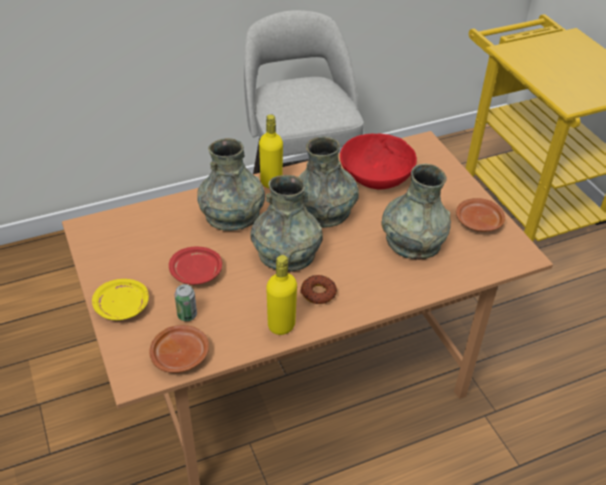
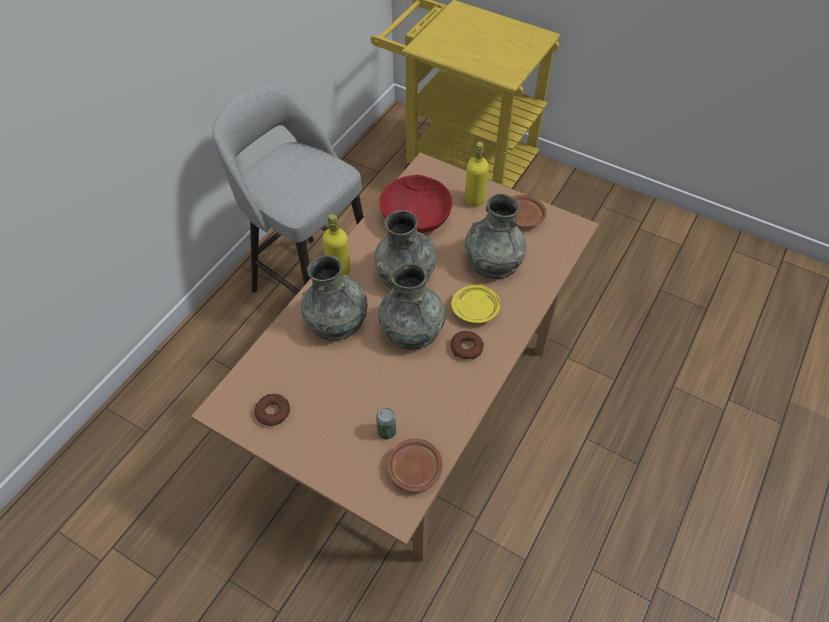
camera: 35 degrees left, 10 degrees up
(118, 251) = (273, 412): none -> donut
(122, 306) = (327, 459): yellow plate -> yellow plate (475, 309)
(197, 272) = (358, 389): red plate -> none
(281, 325) = (465, 392): yellow bottle -> yellow bottle (474, 199)

